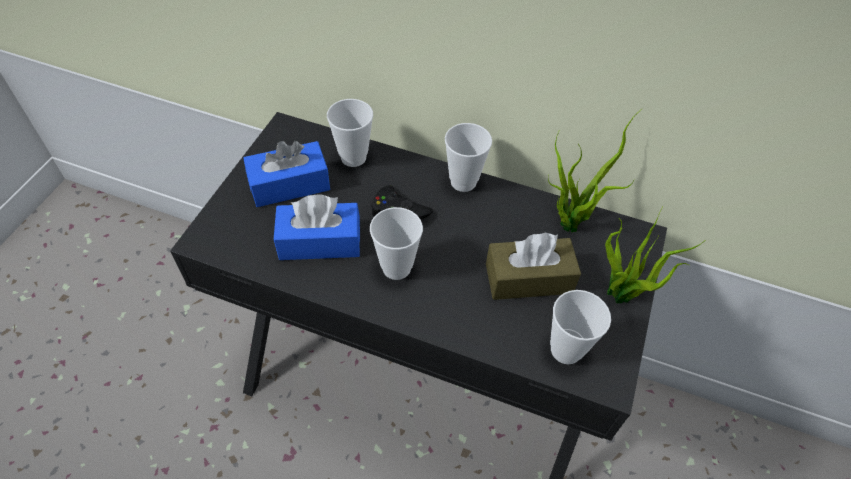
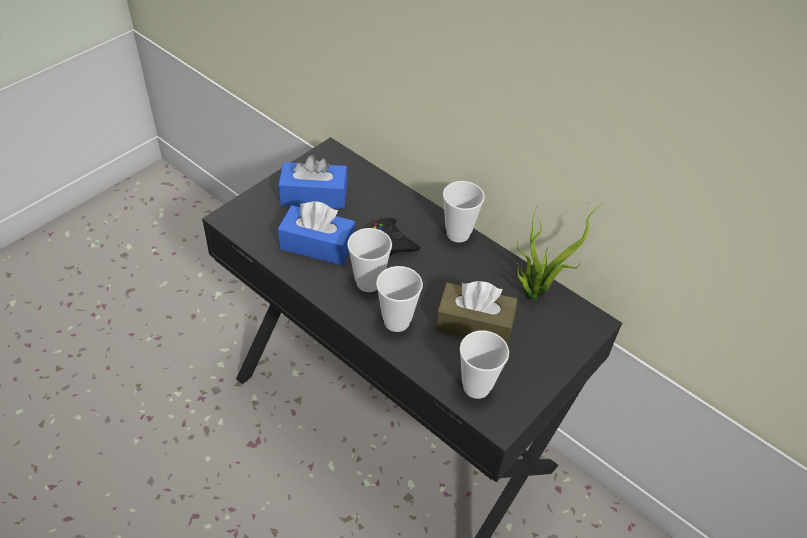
camera: 20 degrees right, 5 degrees down
(353, 157) = (375, 189): cup -> cup (396, 321)
(622, 296) = (549, 363): potted plant -> none

